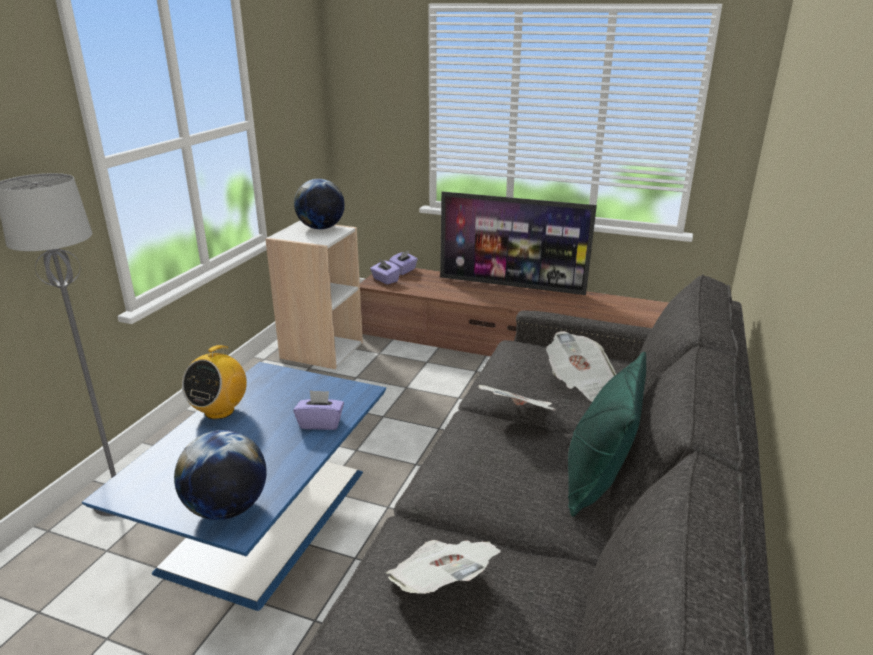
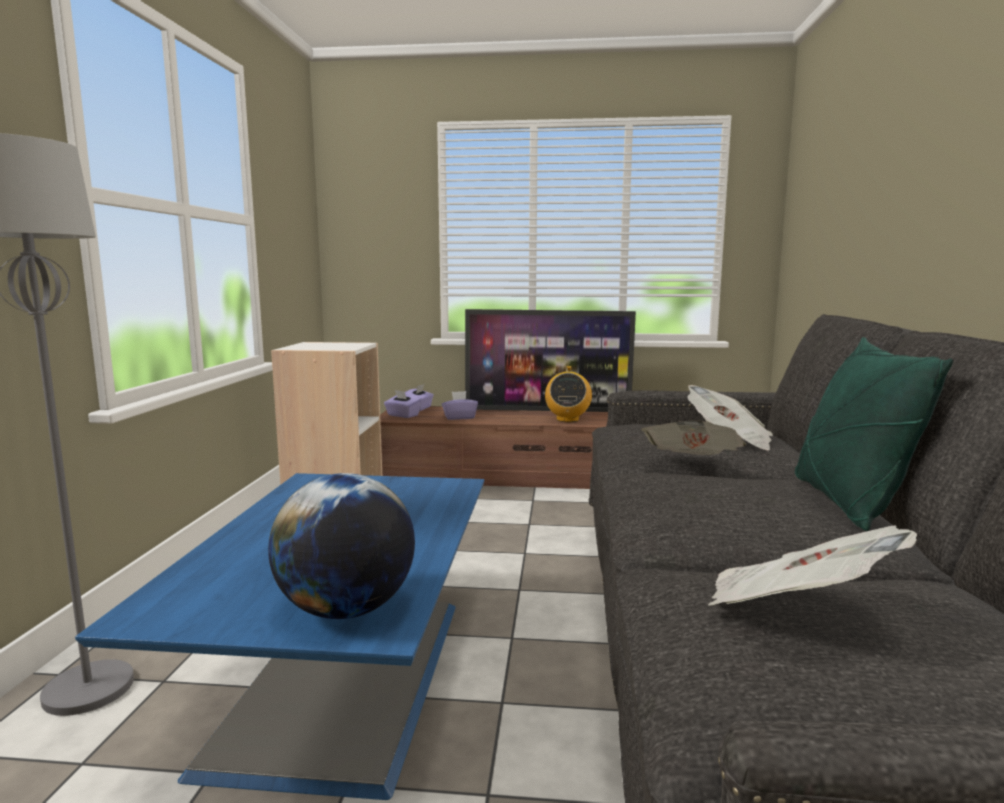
camera: 15 degrees left, 15 degrees down
(219, 411) = (267, 517): radio -> radio (567, 419)
(320, 423) = (424, 514): purple tissue box -> purple tissue box (459, 417)
(321, 228) = (335, 343): globe -> none

